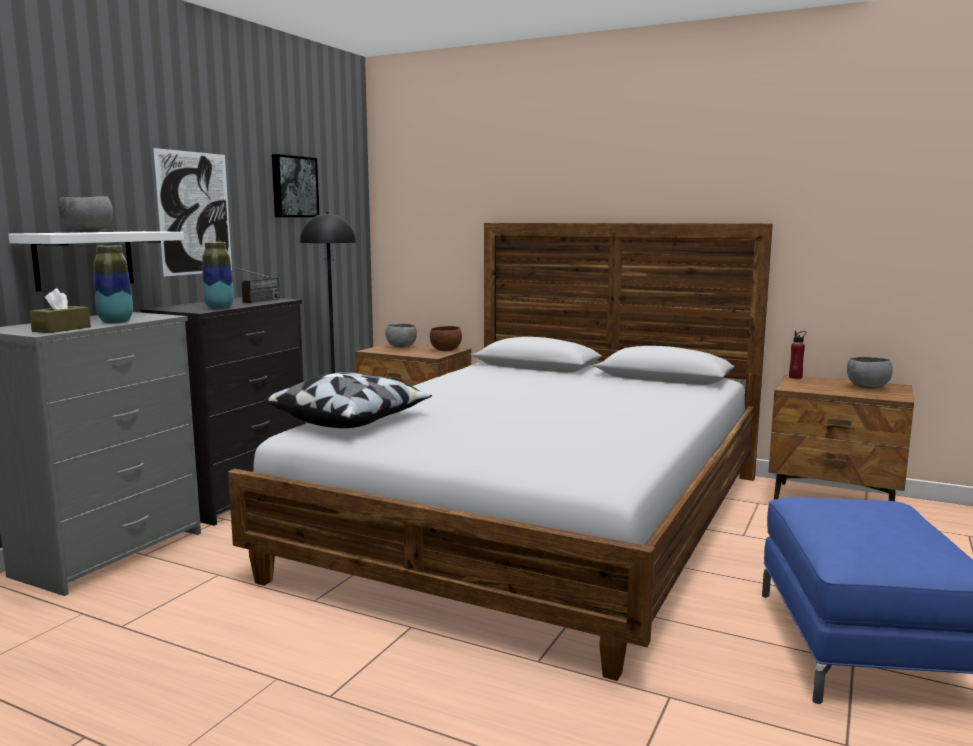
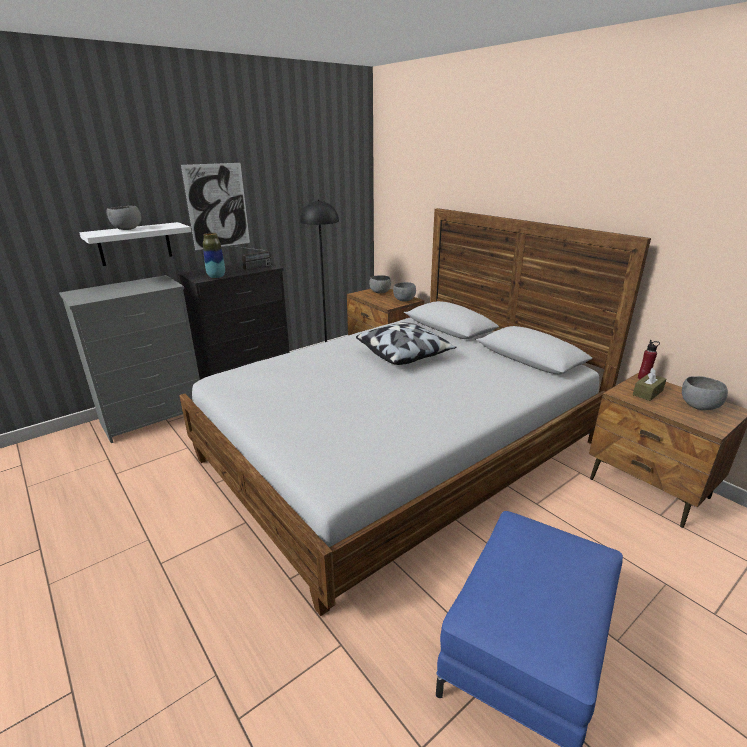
camera: 25 degrees right, 15 degrees up
(61, 329) = (95, 297): brown tissue box -> brown tissue box (647, 393)
(116, 322) = (135, 290): vase -> none
(293, 187) = (301, 179): picture -> none
(350, 420) = (257, 372): pillow -> pillow (405, 355)
(446, 350) = (404, 300): brown bowl -> grey bowl

